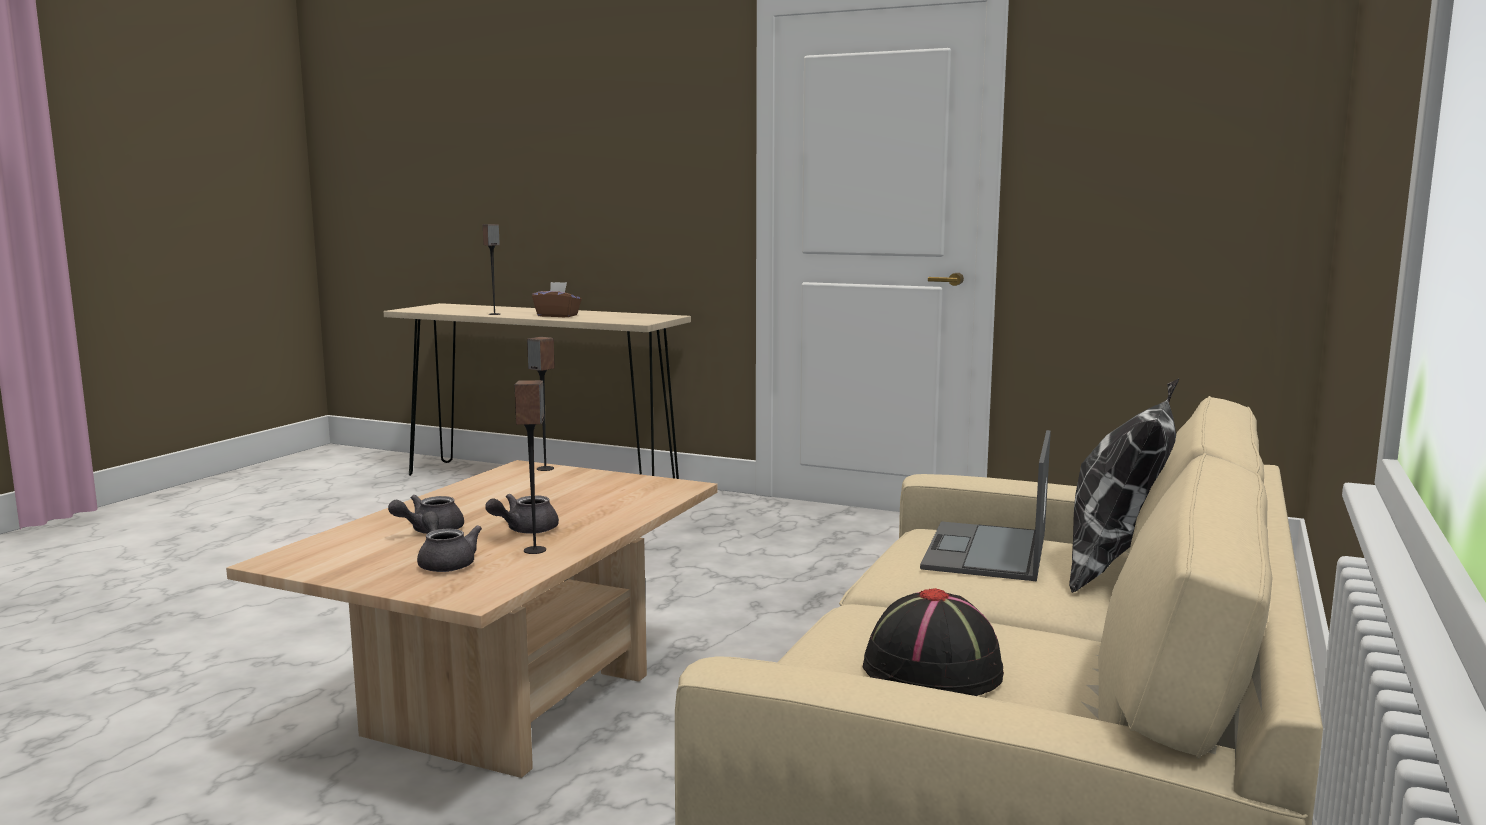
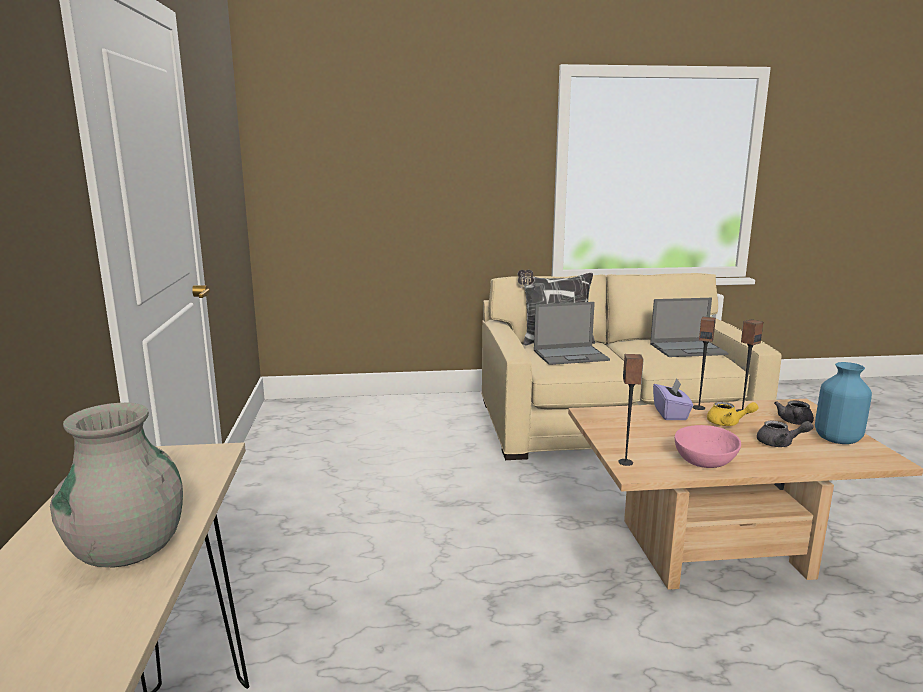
camera: 120 degrees left, 5 degrees up
(362, 562) = (838, 439): none -> blue vase
(481, 490) = (704, 461): none -> pink bowl
(494, 314) = (99, 650): speaker -> speaker (699, 407)
(525, 530) = (728, 423): grey teapot -> yellow teapot
(557, 316) = (127, 550): brown tissue box -> grey vase
(607, 516) = (671, 413): none -> purple tissue box
(934, 671) = (688, 349): black hat -> laptop

